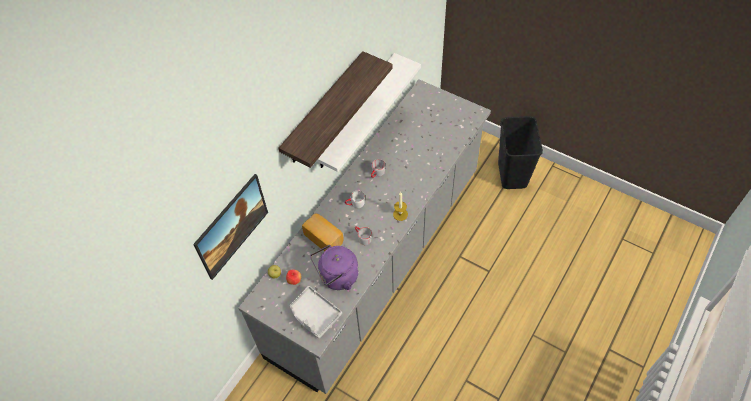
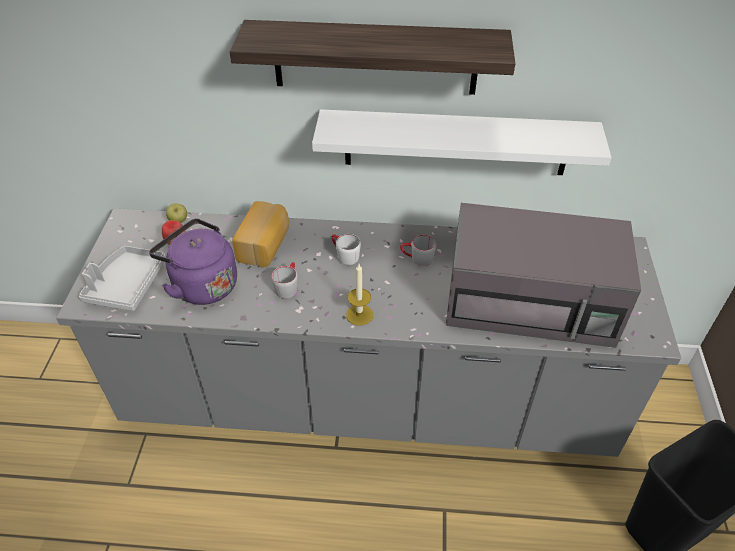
camera: 60 degrees right, 10 degrees down
(235, 235) = (127, 89): picture -> none
(431, 142) = (532, 300): none -> grey microwave

